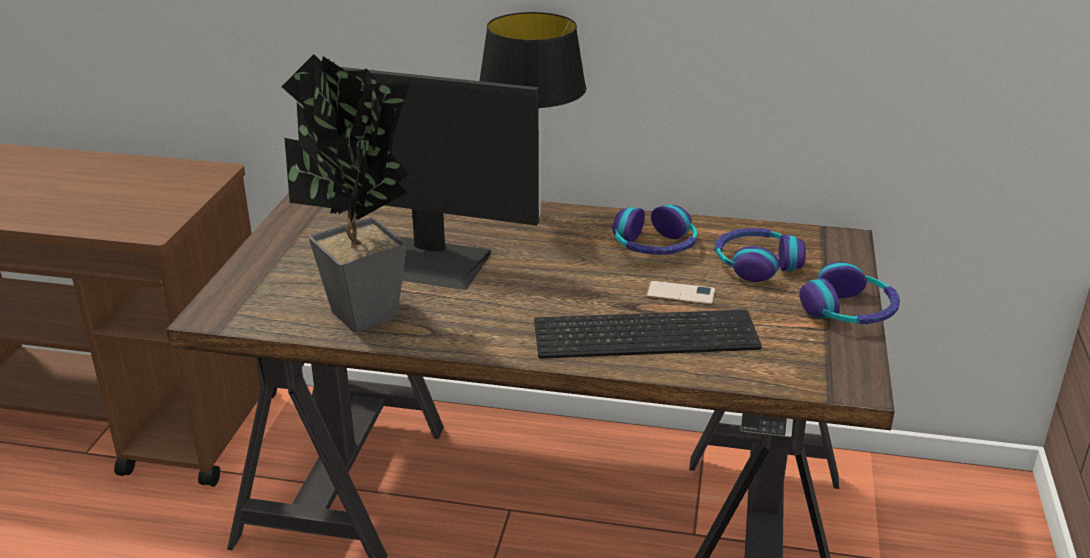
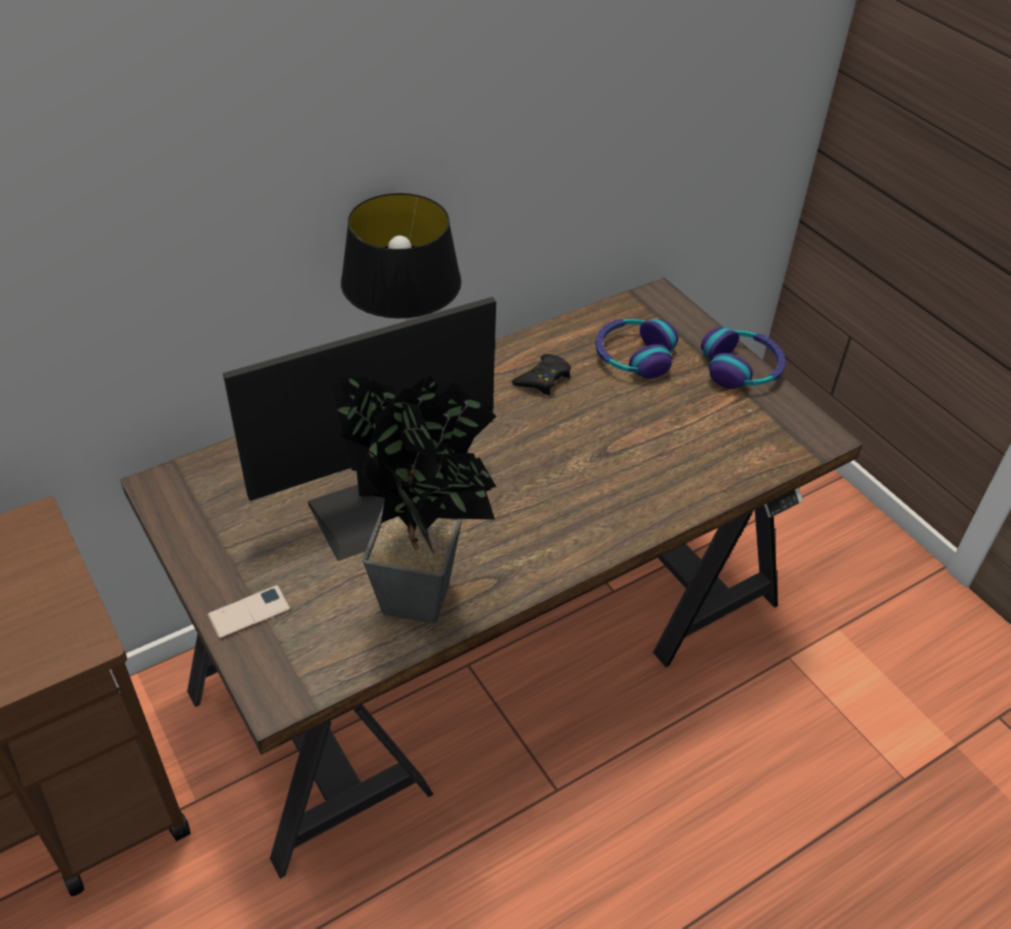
camera: 45 degrees left, 15 degrees up
(647, 333) = (647, 473): keyboard -> none
(655, 246) = (543, 379): headphones -> black game controller
(680, 294) = (621, 418): phone -> phone (249, 612)

